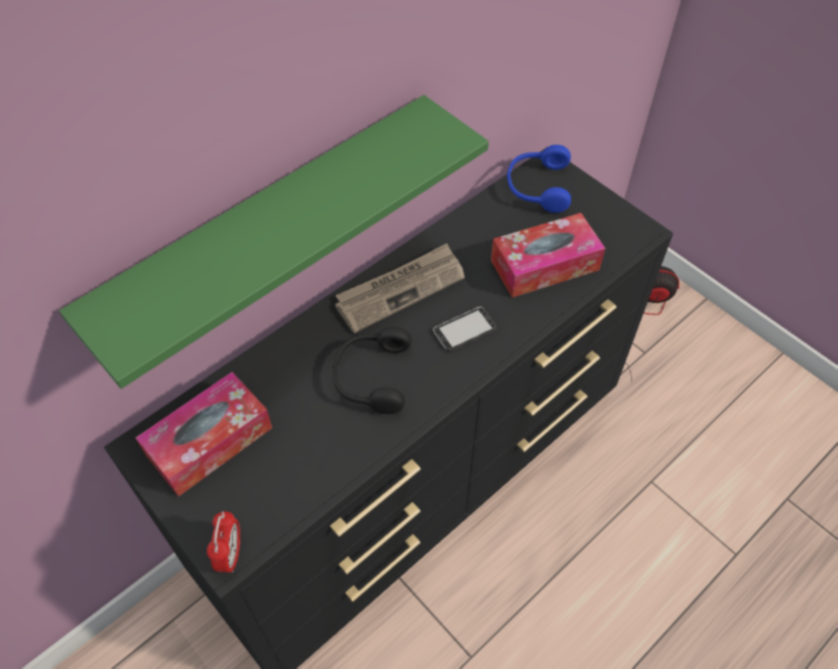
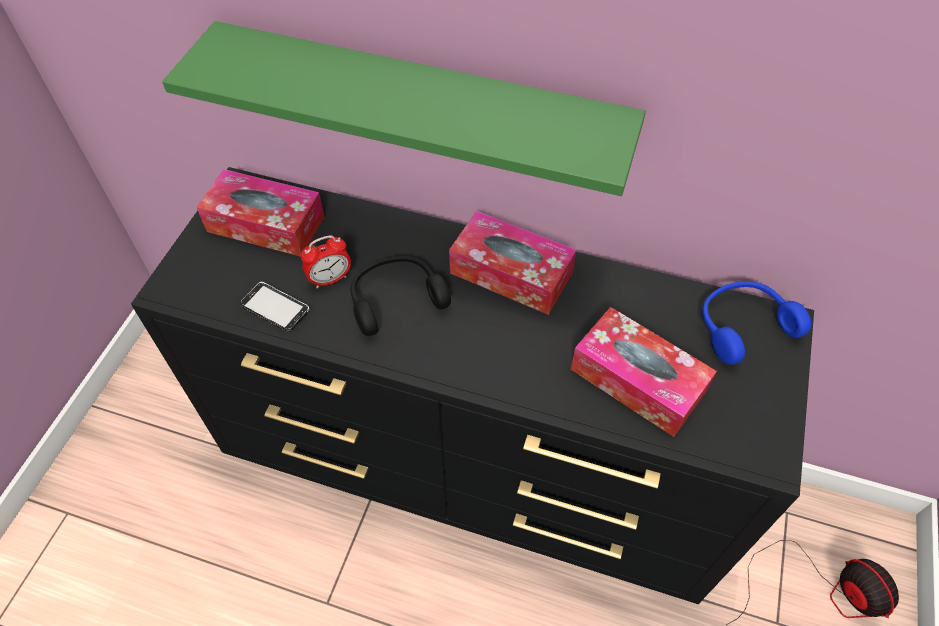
camera: 60 degrees right, 0 degrees up
(230, 554) = (170, 290): alarm clock -> alarm clock (330, 279)
(400, 289) = (511, 273): newspaper -> tissue box
(464, 330) = (499, 347): phone -> phone (275, 308)

